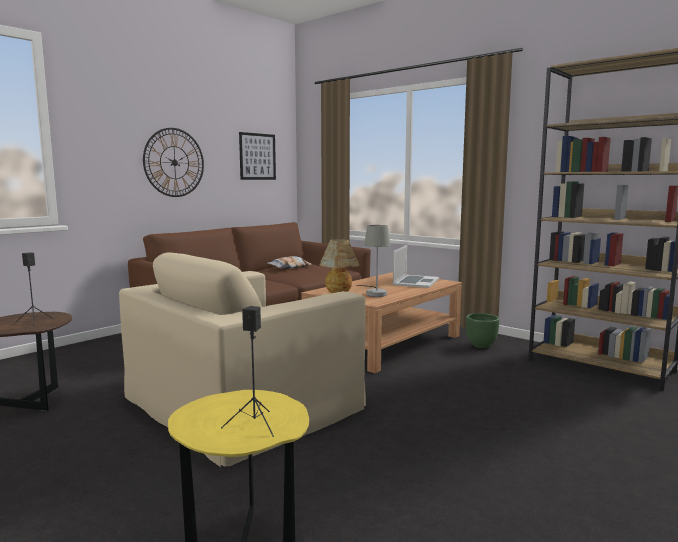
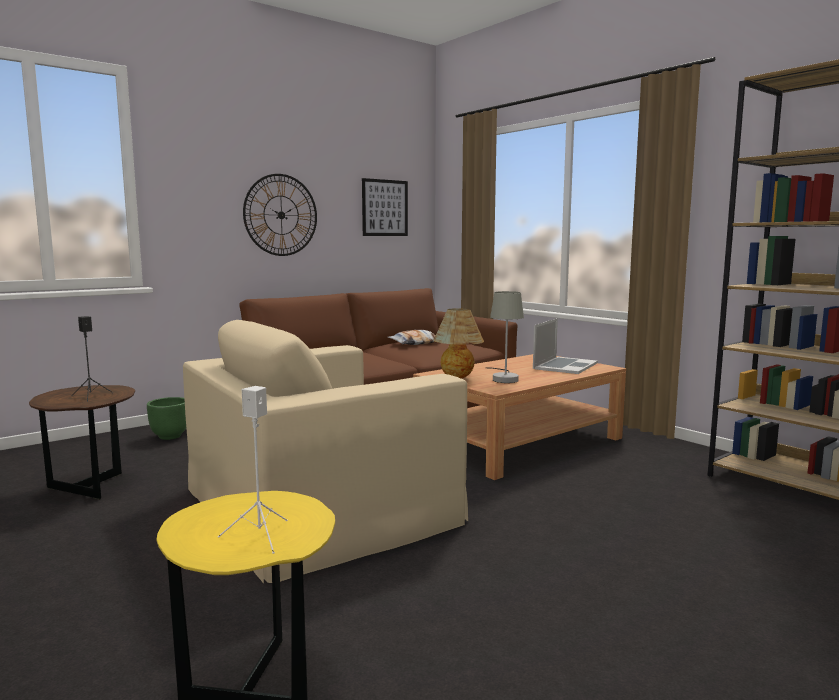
camera: 10 degrees right, 0 degrees up
(255, 425) = (260, 536): black speaker -> white speaker
(480, 345) = (647, 452): green planter -> green planter (170, 436)

